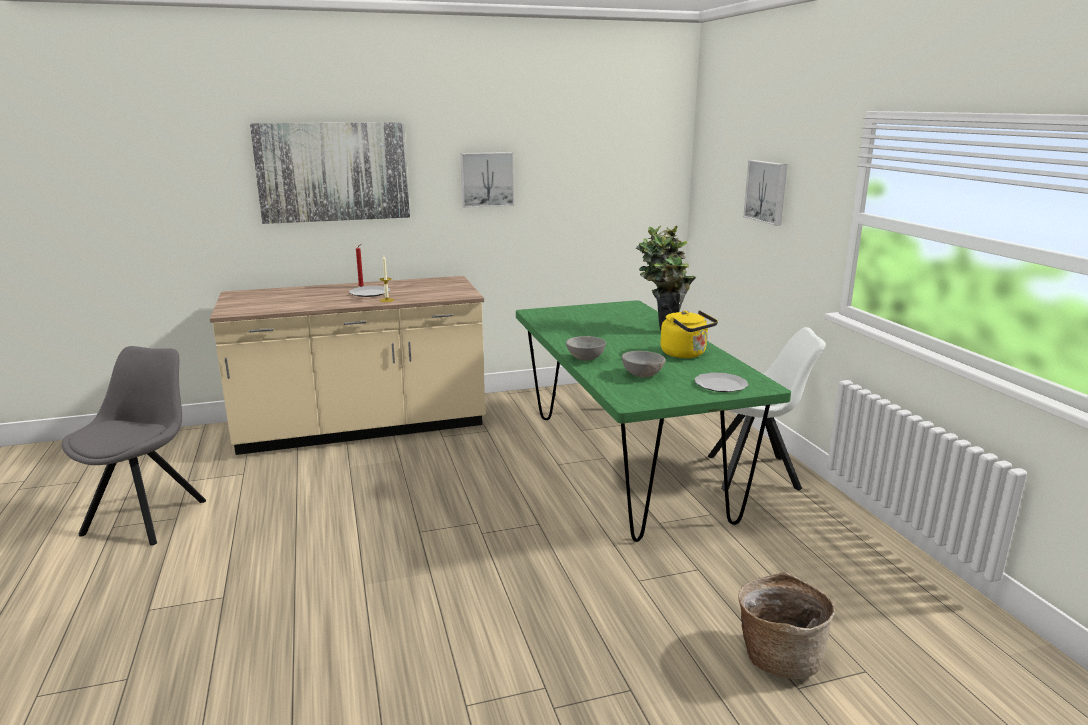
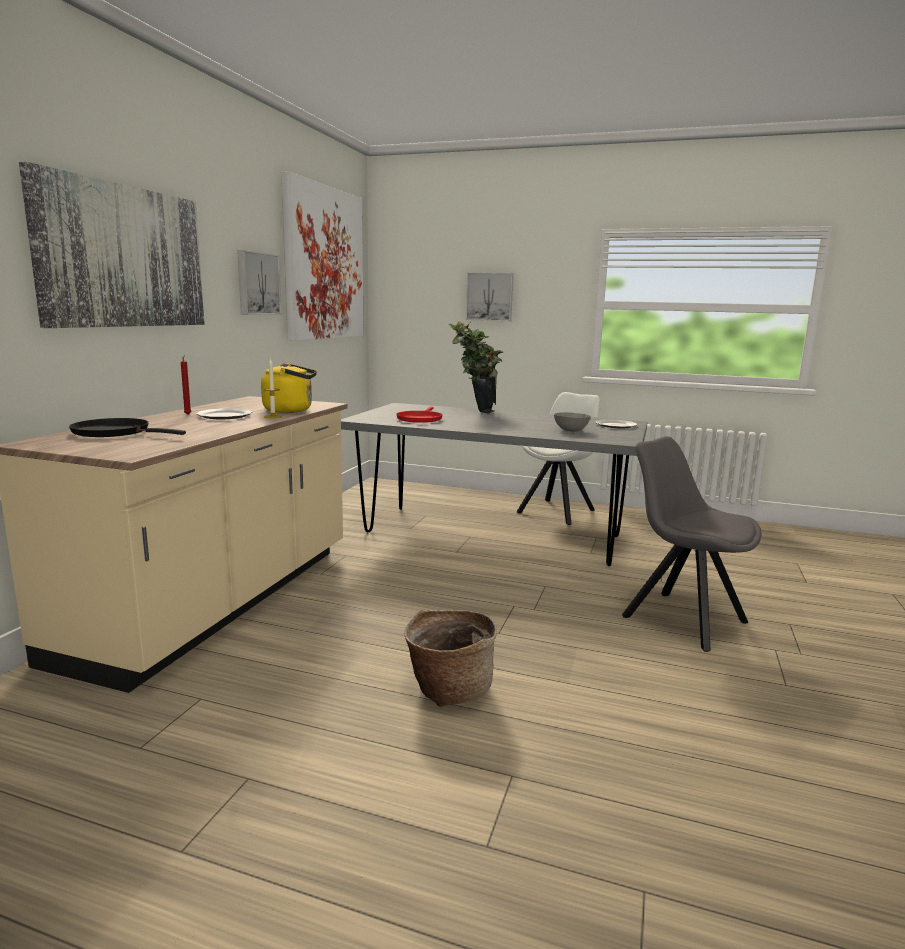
camera: 55 degrees left, 5 degrees down
(147, 517) = (201, 807): grey chair -> grey chair (682, 619)
(281, 294) = (116, 432): none -> black frying pan
(577, 324) = (420, 419): none -> red frying pan
(585, 359) = (511, 432): grey bowl -> none
(599, 152) = (324, 264): none -> picture
(624, 464) = (491, 534): green dining table -> grey dining table
(686, 354) = (543, 419): yellow kettle -> yellow kettle (291, 410)
(778, 656) = (773, 576): basket -> basket (448, 689)

